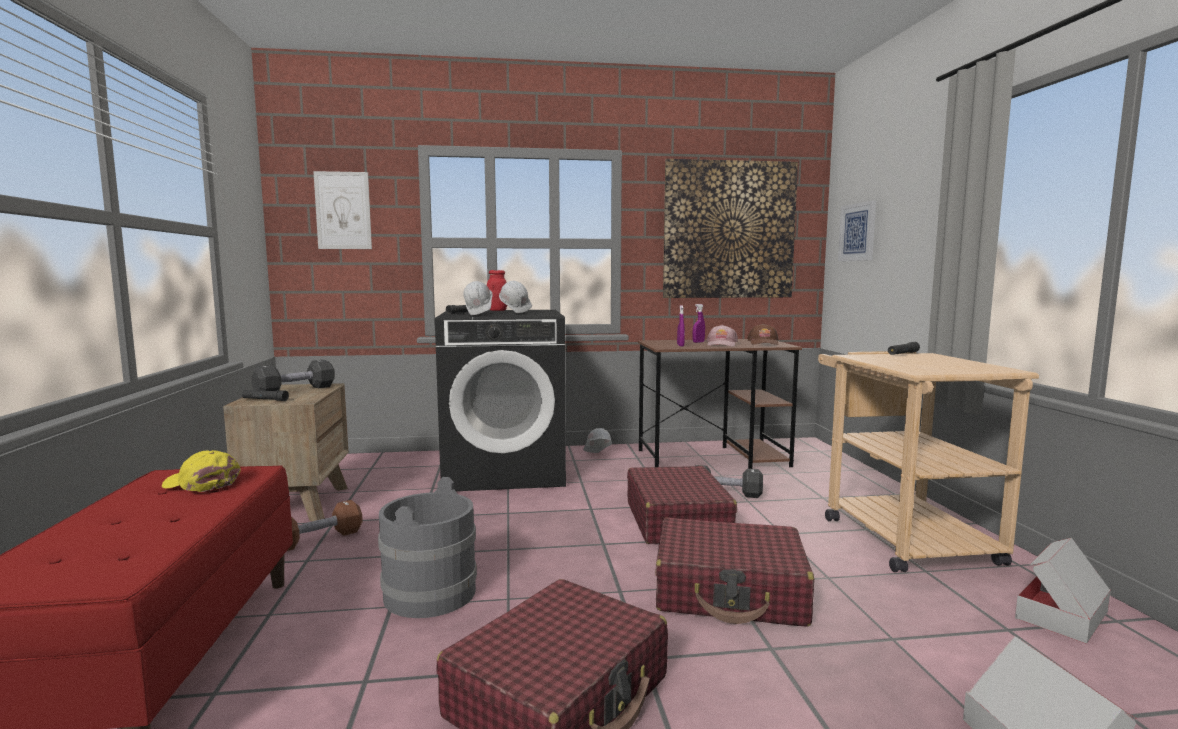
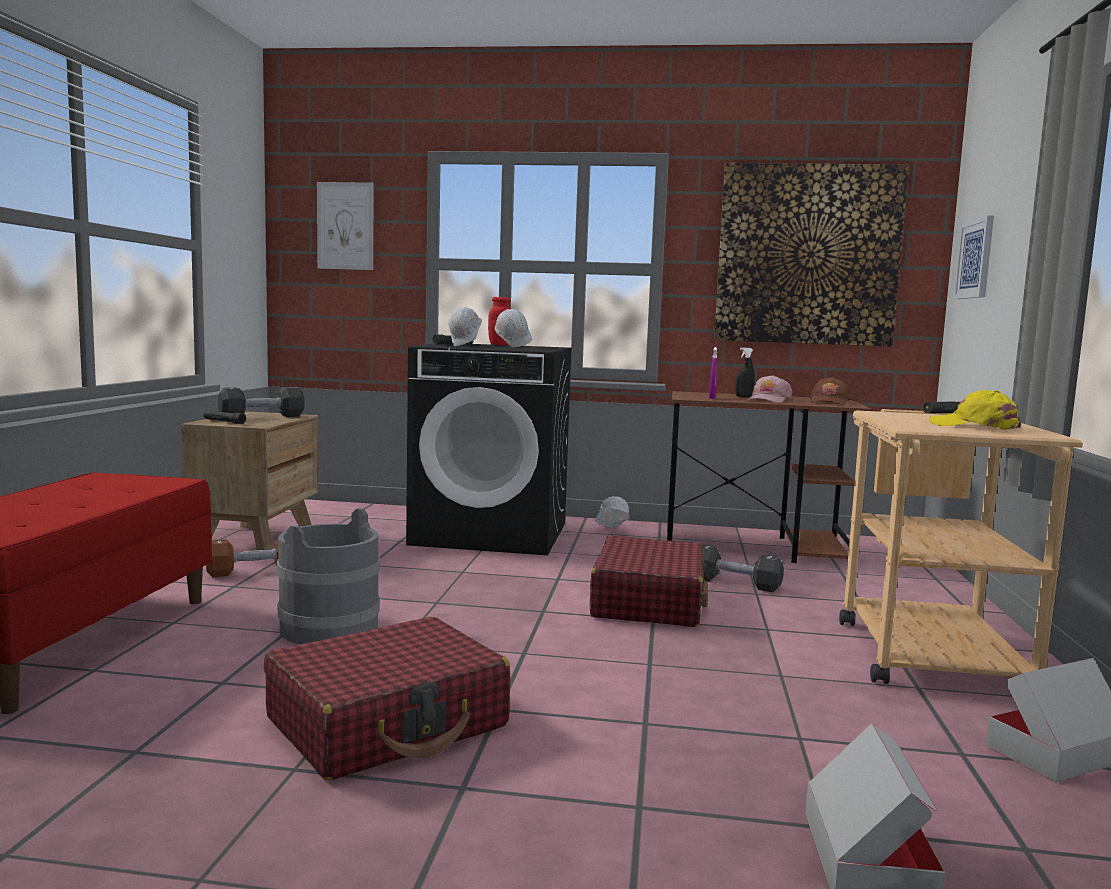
camera: 15 degrees right, 0 degrees up
(202, 483) = (123, 485): yellow cap -> yellow cap (974, 426)
(698, 342) = (744, 397): purple spray bottle -> black spray bottle
(730, 592) = (647, 671): red suitcase -> none

